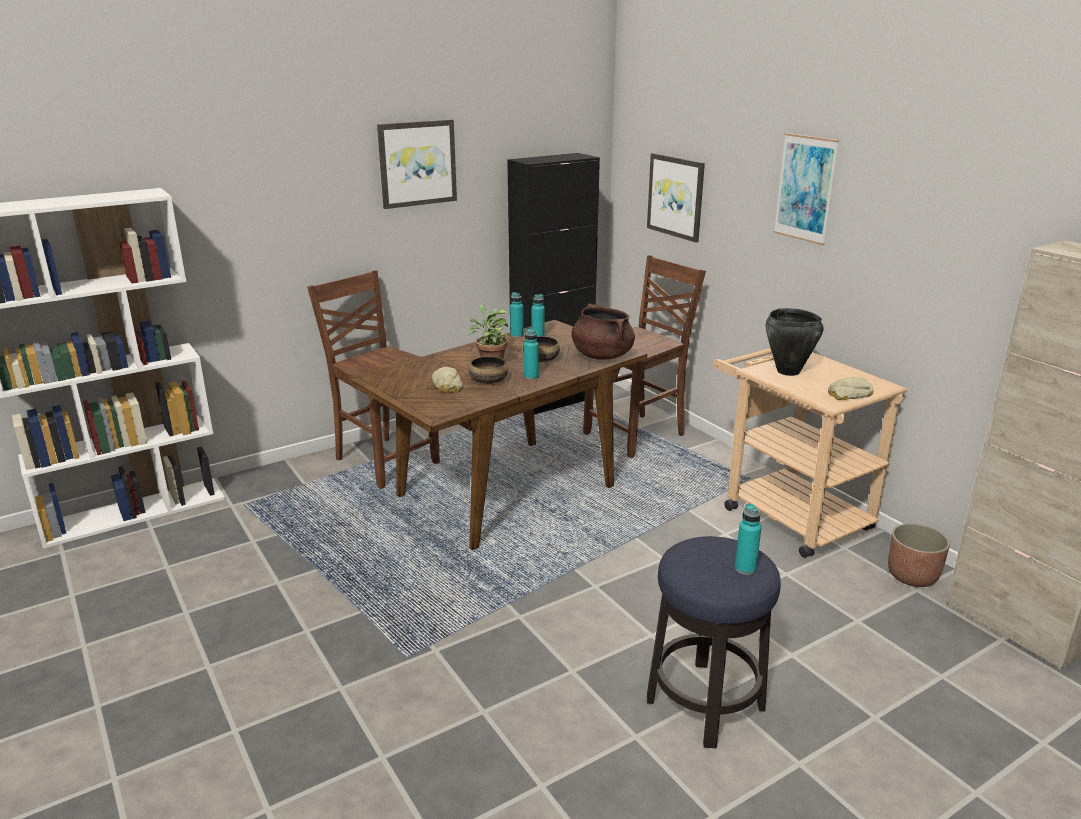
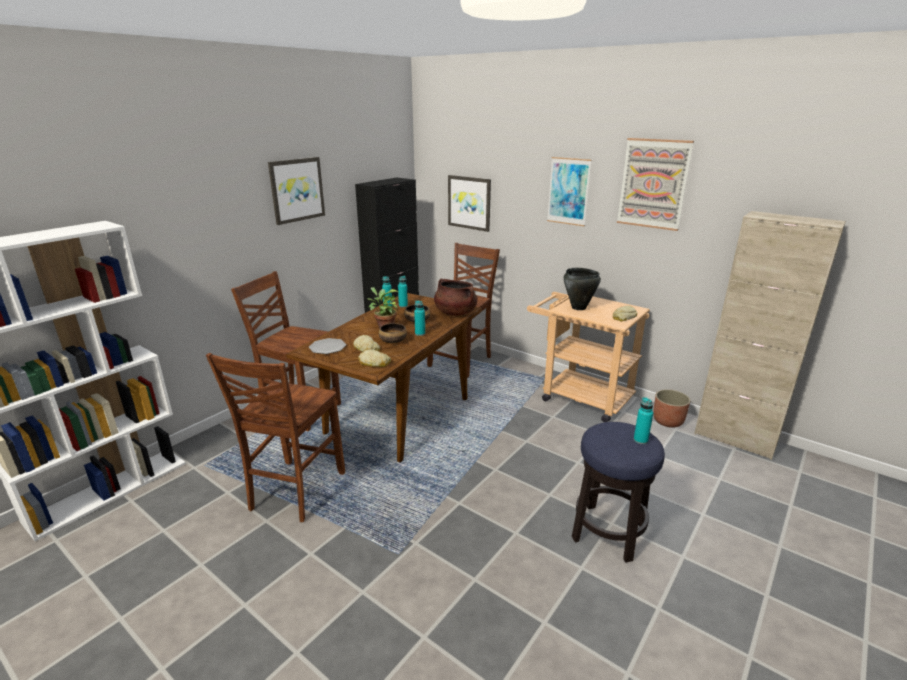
camera: 20 degrees left, 0 degrees up
(327, 557) = (295, 491): none -> brown chair
(401, 377) = (327, 347): none -> plate
(443, 404) = (374, 362): none -> bread
(924, 185) = (653, 184): none -> picture

